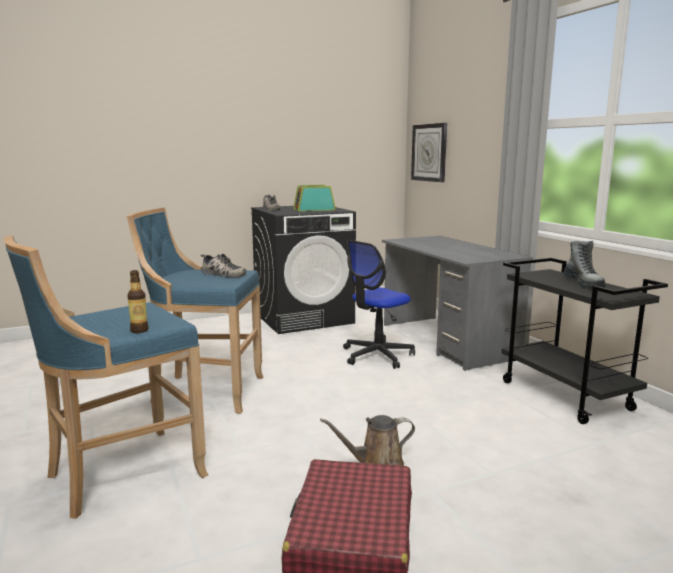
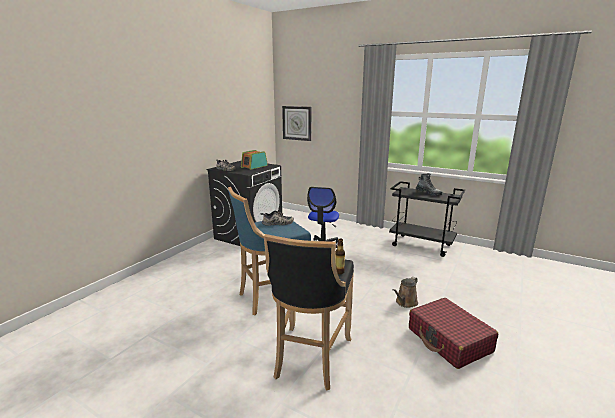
camera: 35 degrees left, 5 degrees up
(120, 475) = (310, 358): blue stool -> black stool
(447, 341) = (340, 230): grey desk -> none

